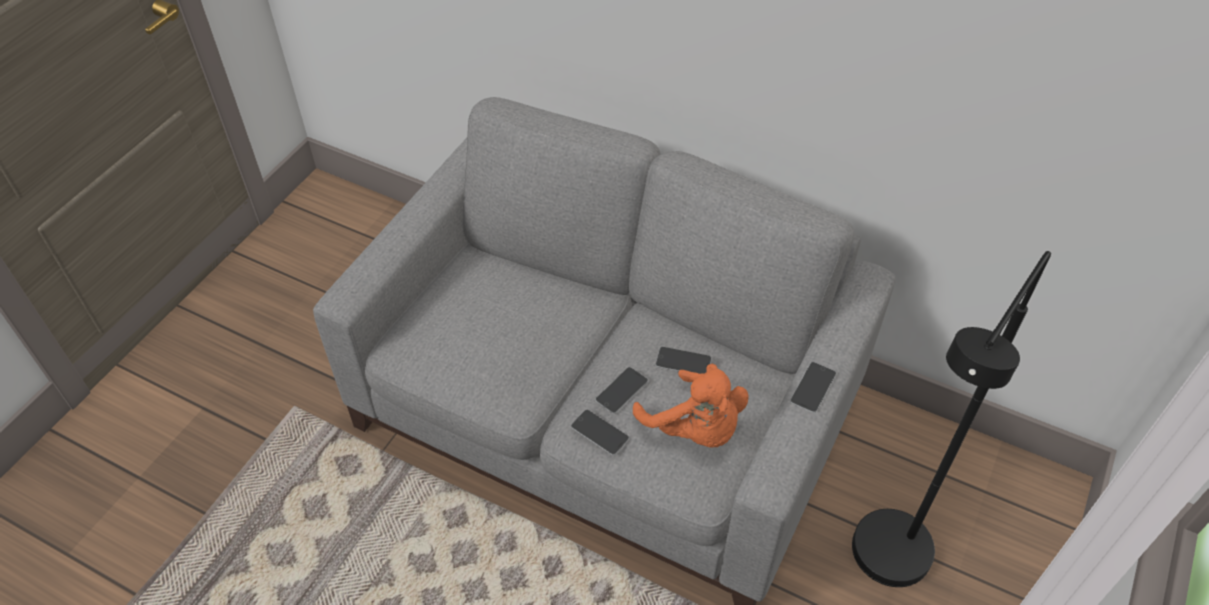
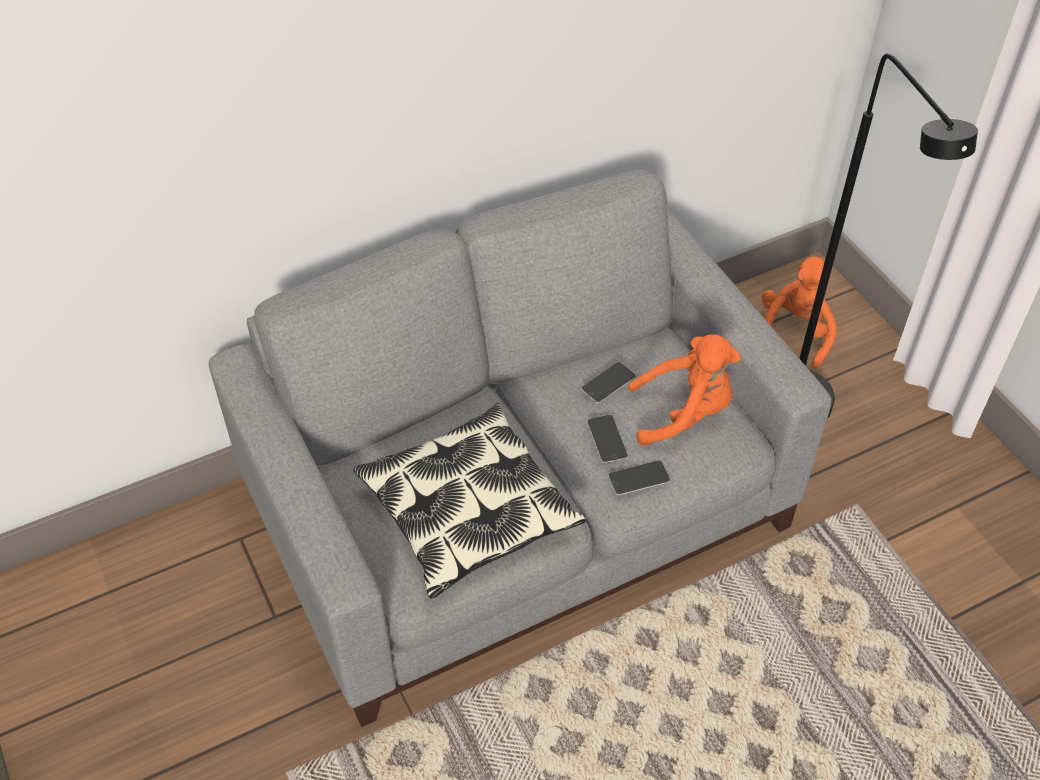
camera: 55 degrees left, 0 degrees up
(484, 343) = (467, 510): none -> pillow
(813, 387) = (730, 306): phone -> none
(970, 508) = (794, 333): none -> orange plush toy

